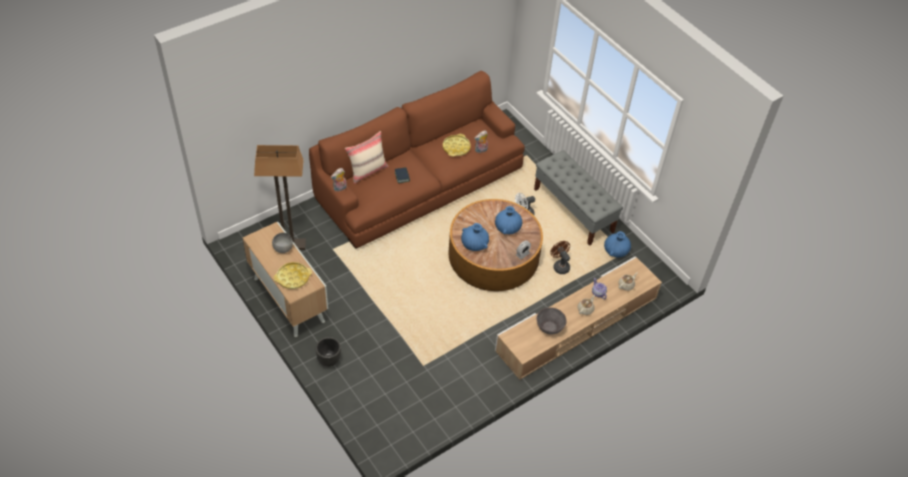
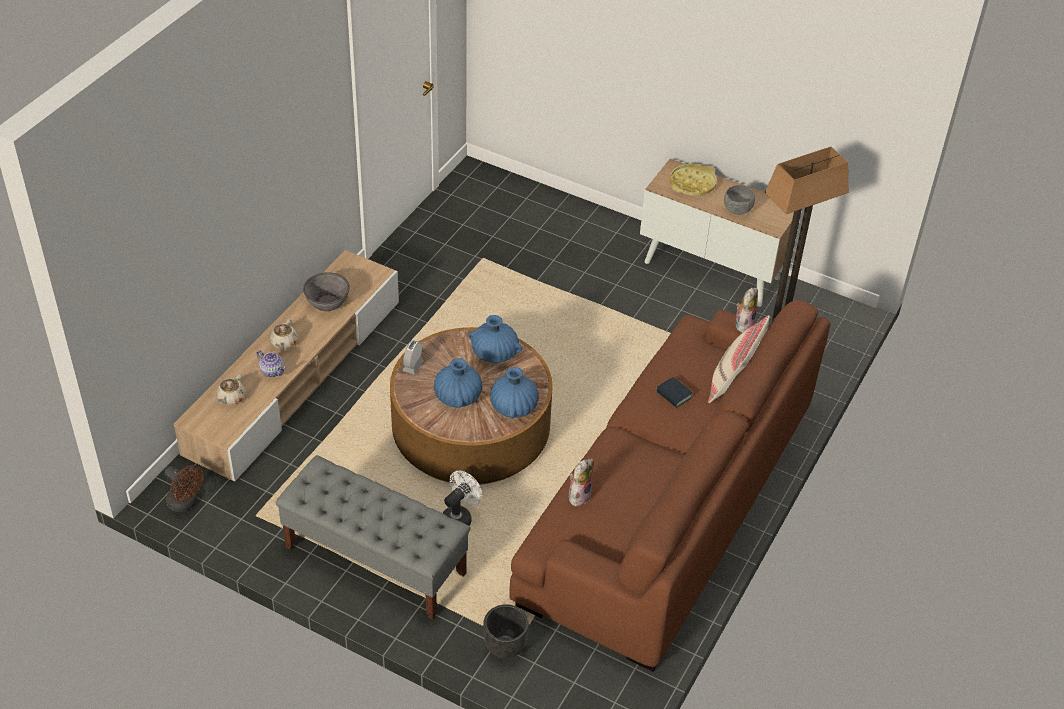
camera: 155 degrees right, 5 degrees down
(328, 360) = (603, 226): black planter -> black planter (506, 647)
(456, 147) = (624, 482): yellow tray -> none
(559, 266) = (358, 453): brown fan -> brown fan (186, 503)
(616, 251) = (271, 513): blue vase -> blue vase (513, 407)

